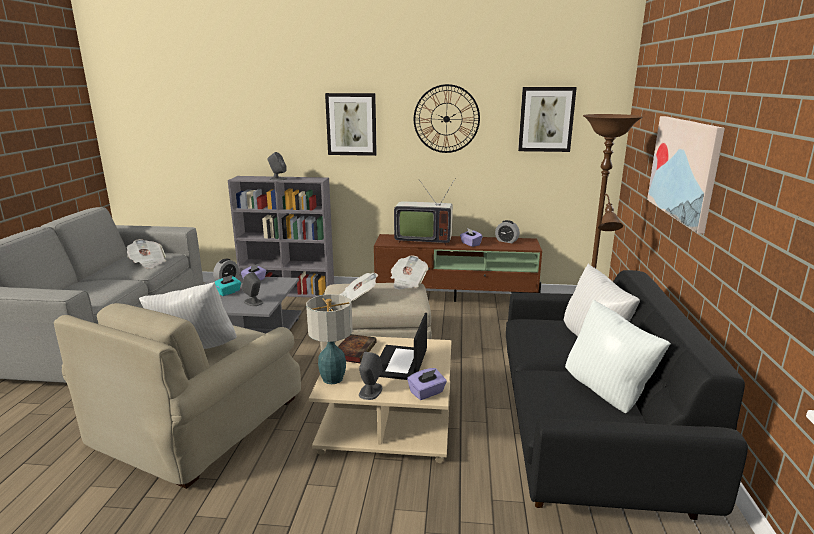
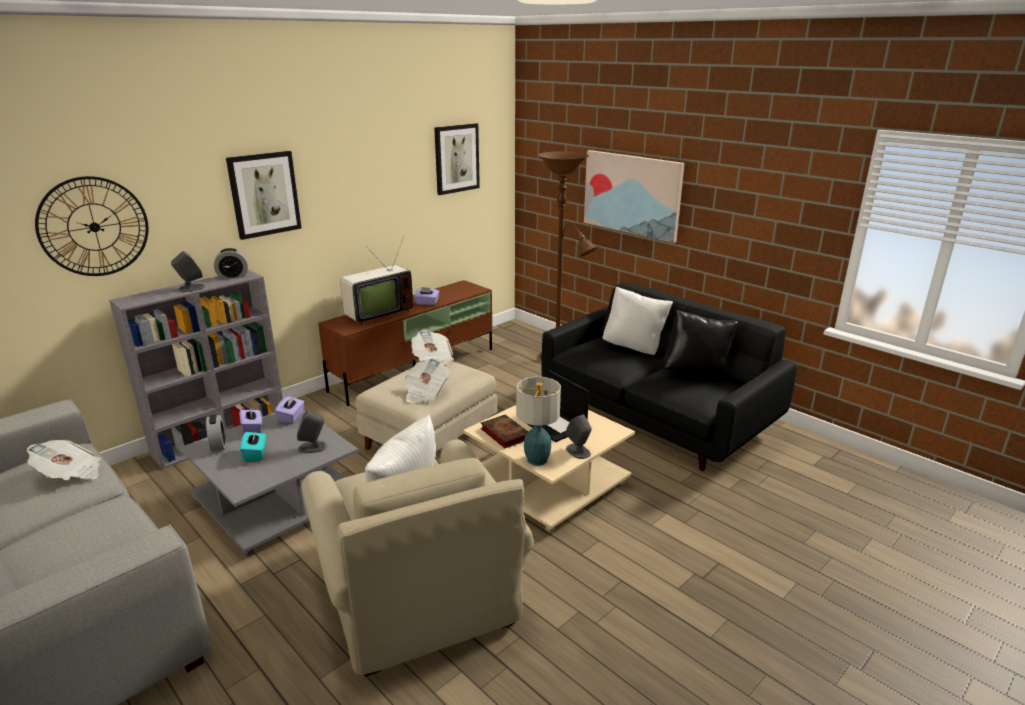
camera: 50 degrees left, 5 degrees up
(427, 393) = (609, 431): purple tissue box -> purple tissue box (291, 417)
(446, 119) = (369, 171): wall clock -> wall clock (94, 227)
(506, 241) = (448, 290): alarm clock -> alarm clock (233, 276)
(607, 393) = (696, 374): white pillow -> black pillow

